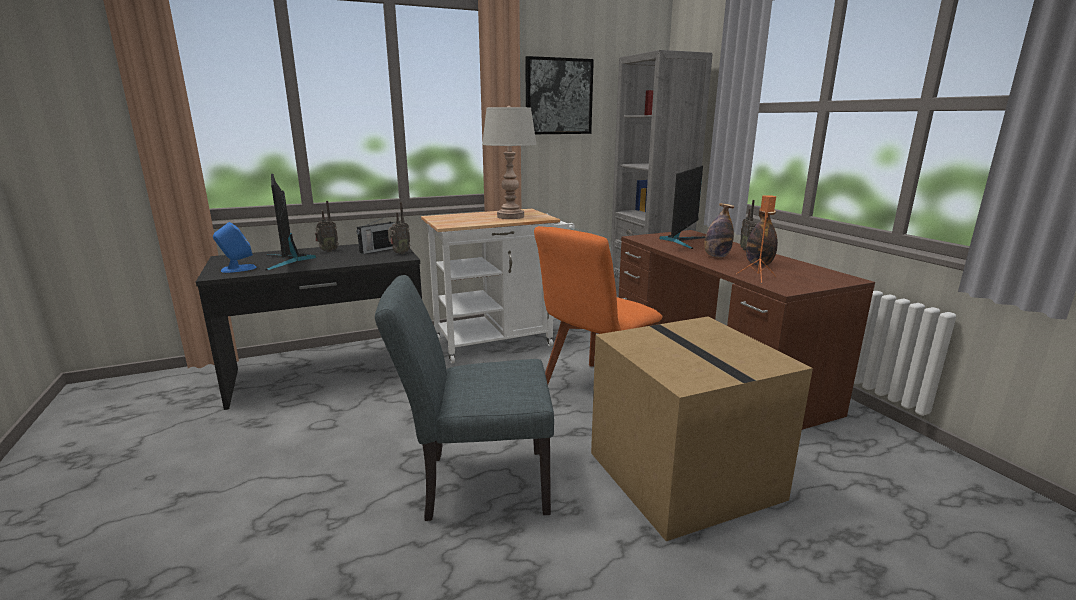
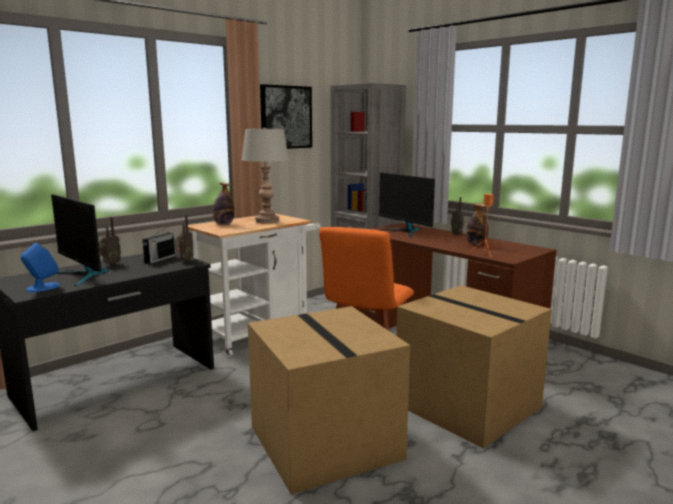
camera: 20 degrees left, 5 degrees down
(475, 484) = (322, 442): grey chair -> cardboard box
(682, 241) = (405, 232): monitor -> monitor turned 135 degrees clockwise
(716, 256) = (442, 241): bottle -> bottle (223, 224)

